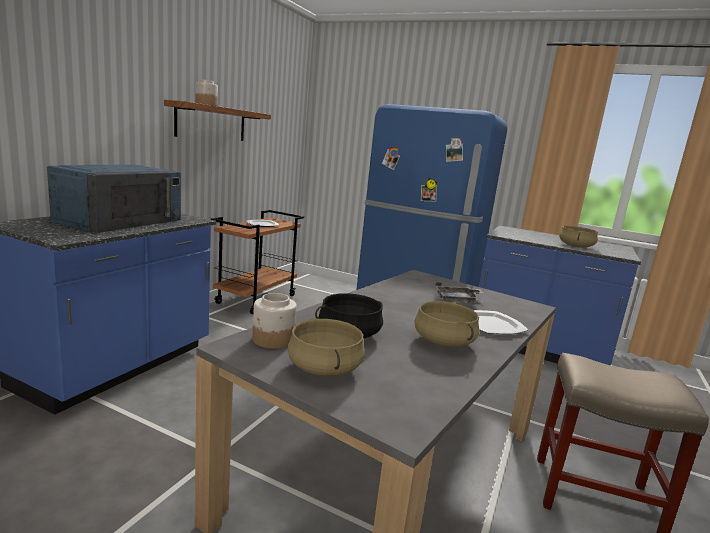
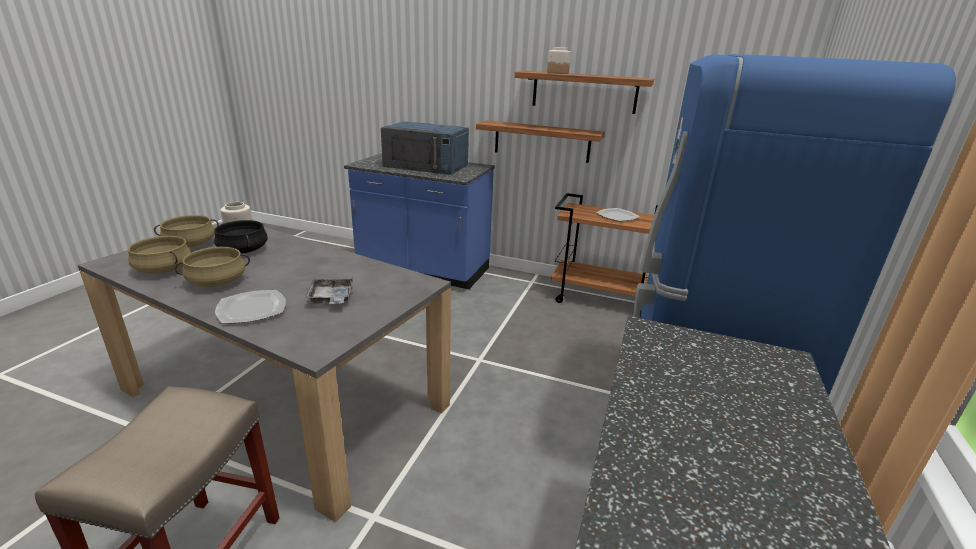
camera: 85 degrees right, 10 degrees up
(184, 172) = (541, 141): none -> shelf
(576, 246) = (659, 438): beige cooking pot -> beige cooking pot (163, 269)

